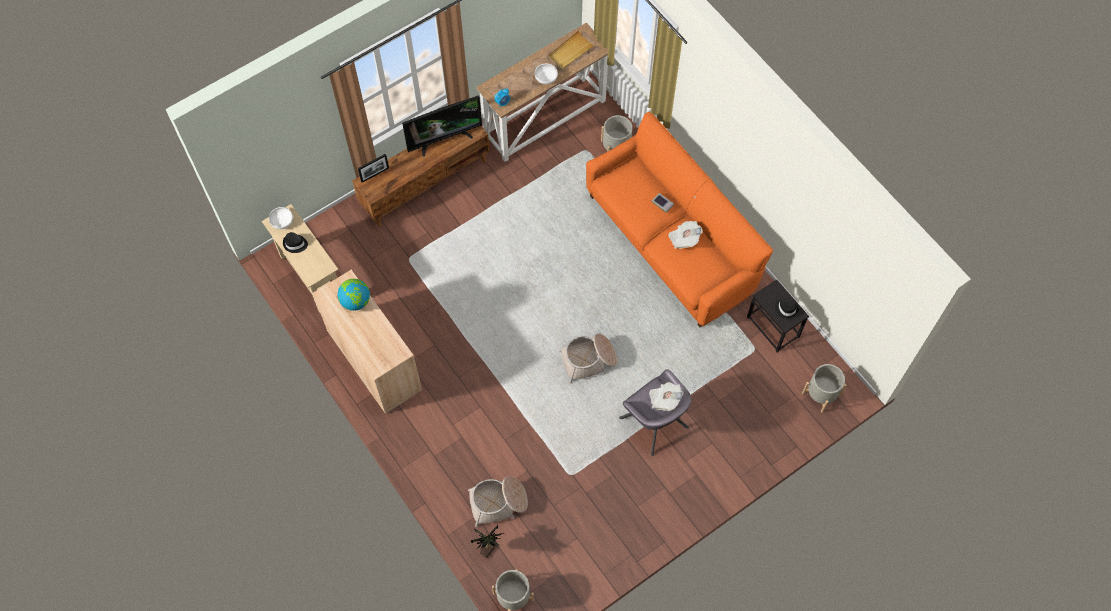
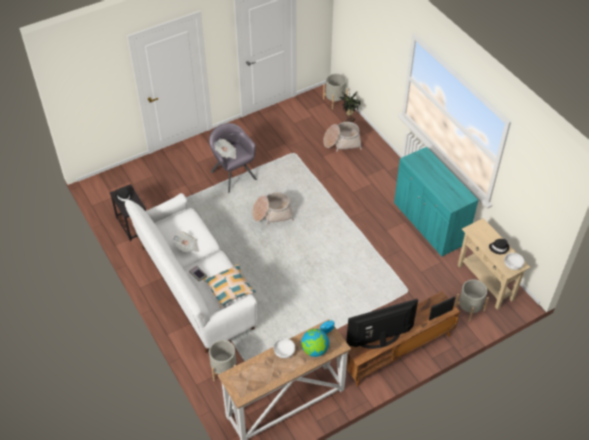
camera: 175 degrees left, 15 degrees down
(356, 301) = (444, 192): globe -> globe (314, 350)
(374, 360) = (429, 224): beige cabinet -> turquoise cabinet
(570, 52) = (257, 376): beige tray -> none
(621, 188) = (229, 288): none -> pillow
(670, 244) = (195, 287): orange sofa -> white sofa
(821, 394) = (114, 183): grey planter -> grey planter (469, 308)

